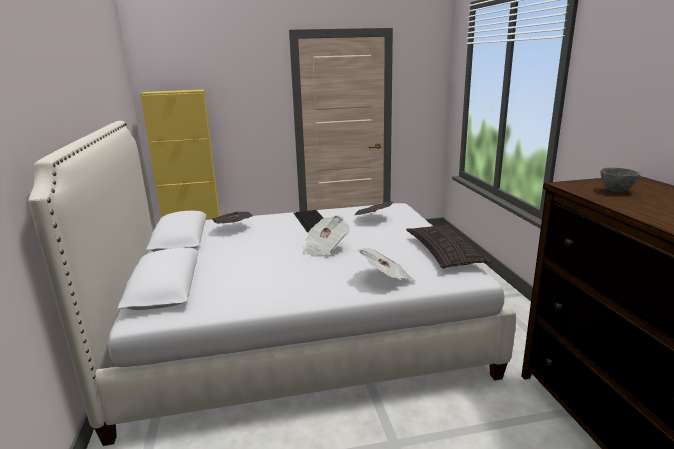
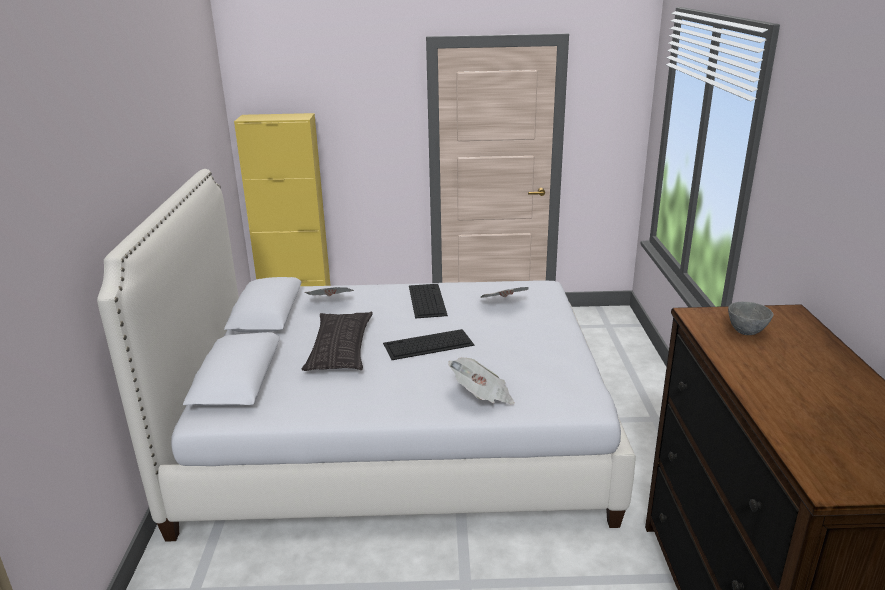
camera: 10 degrees right, 5 degrees up
(325, 248) = (427, 344): newspaper -> keyboard
(444, 252) = (569, 366): pillow -> pillow (340, 348)

